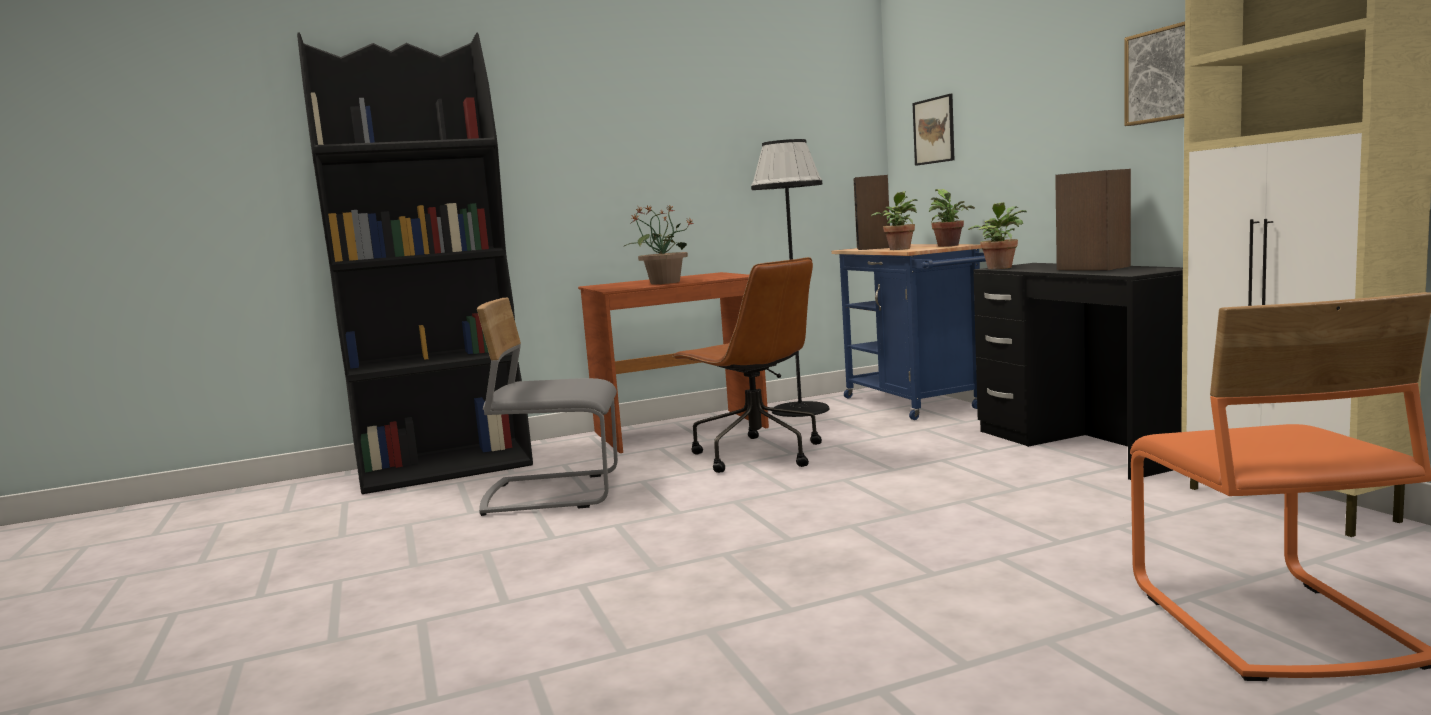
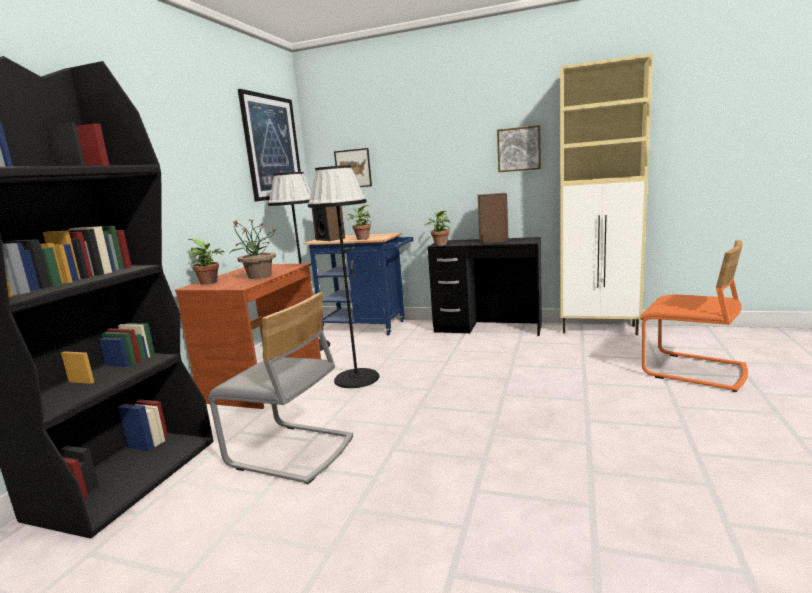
camera: 50 degrees left, 5 degrees up
(553, 493) = (290, 452): grey chair -> grey chair turned 105 degrees counterclockwise
(755, 454) = (357, 378): brown office chair -> black floor lamp
(802, 104) = (272, 147): none -> picture
(949, 246) = (385, 234): potted plant -> potted plant (210, 282)

